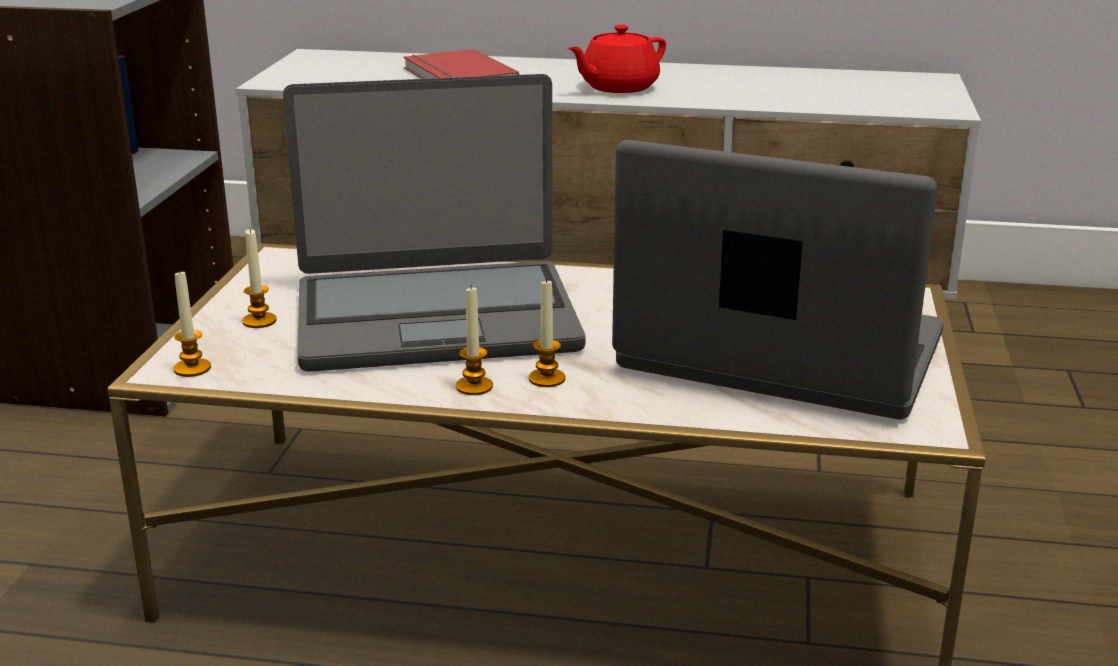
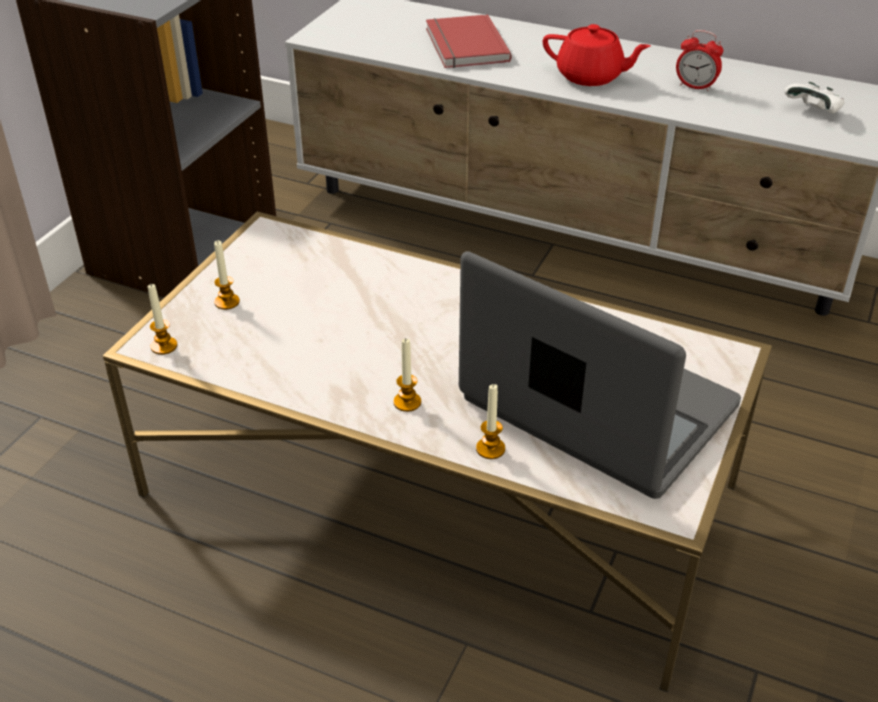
camera: 15 degrees right, 15 degrees up
(435, 317) = (353, 319): laptop -> none
(474, 387) = (351, 401): candle -> candle (490, 449)
(618, 87) = (590, 77): red teapot -> red teapot turned 135 degrees counterclockwise
(737, 86) = (695, 87): none -> alarm clock
(875, 93) = (814, 112): none -> white game controller

